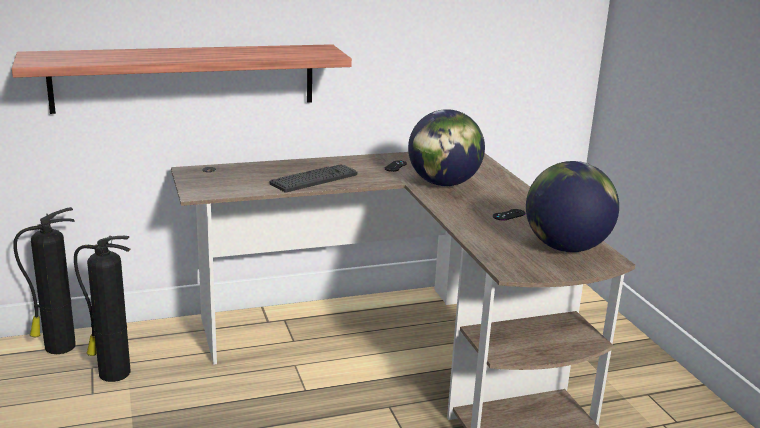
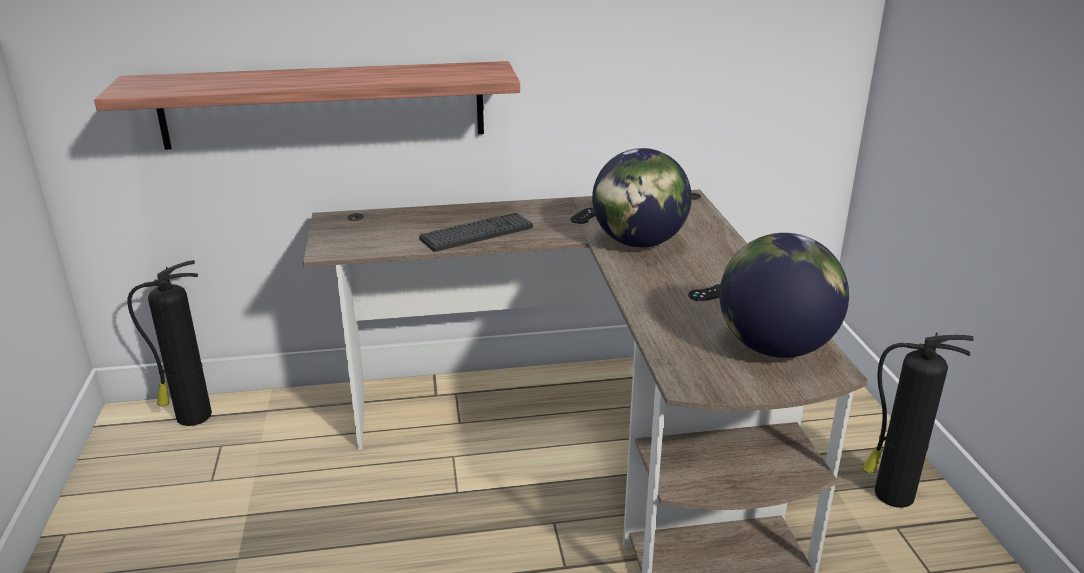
camera: 10 degrees right, 5 degrees up
(112, 373) = (241, 454): fire extinguisher -> fire extinguisher (891, 494)

